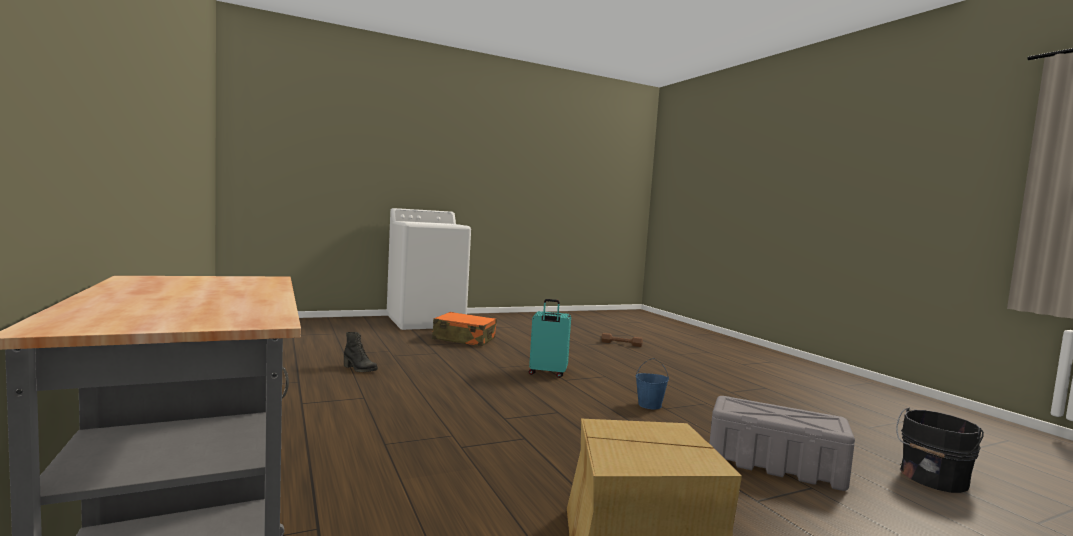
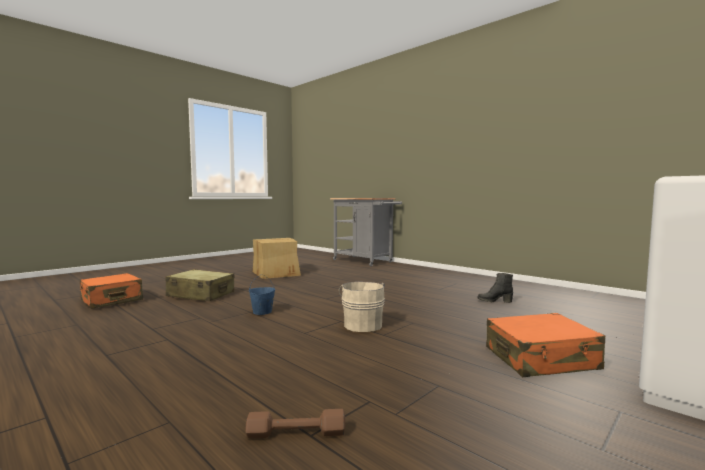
camera: 160 degrees right, 0 degrees up
(547, 373) = (362, 324): turquoise suitcase -> beige bucket
(775, 464) = (201, 295): grey storage box -> beige suitcase
(932, 478) = (111, 300): black bucket -> orange suitcase

